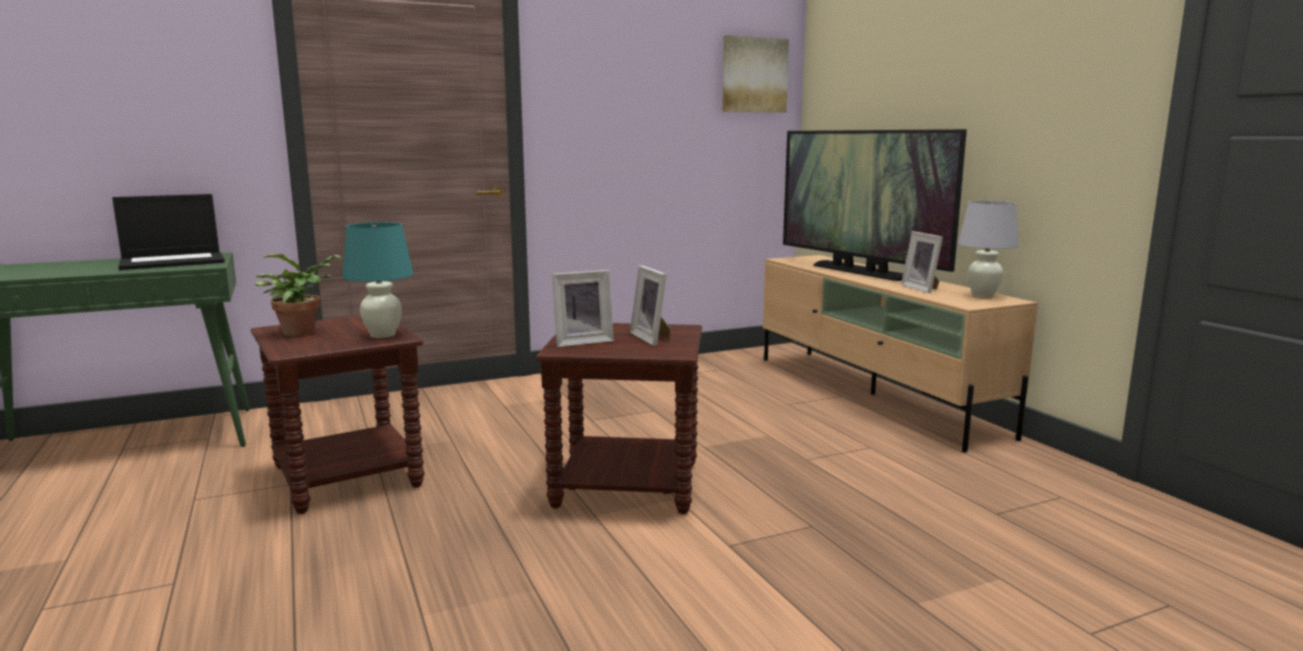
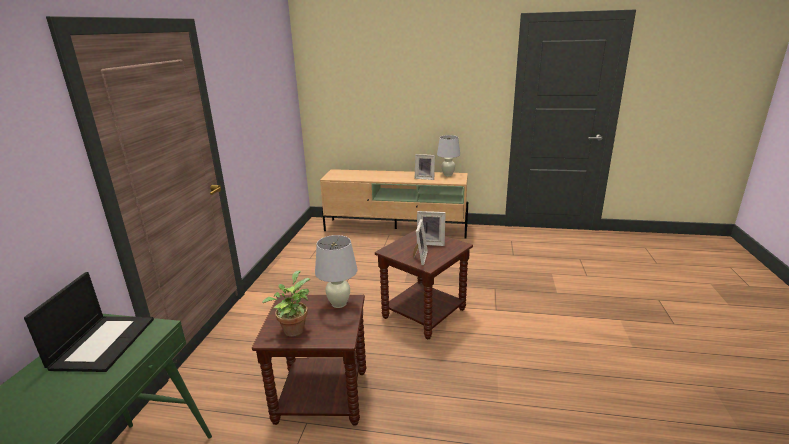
camera: 55 degrees left, 10 degrees up
(383, 335) = (339, 303): turquoise table lamp -> white table lamp
(754, 75) = (284, 77): picture -> none
(860, 271) = (379, 175): television -> none

